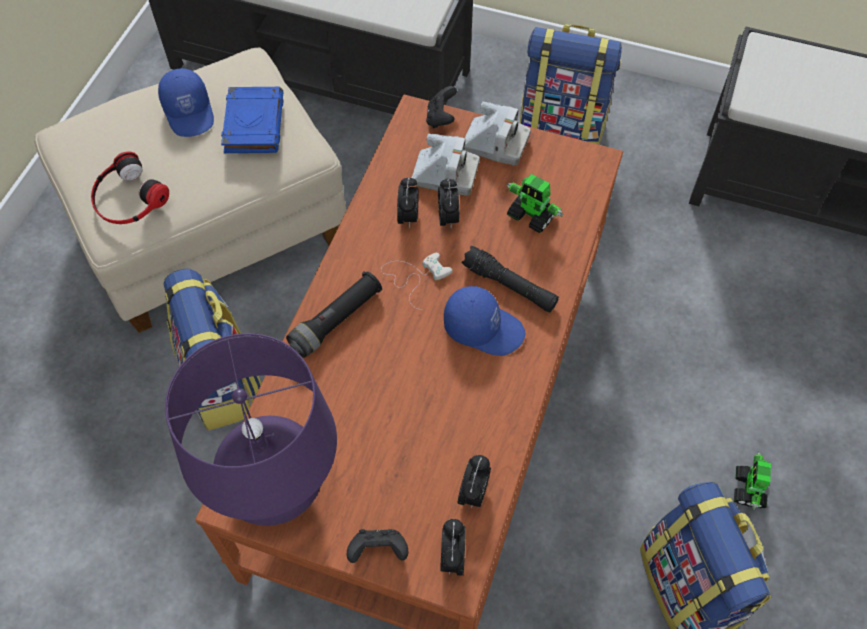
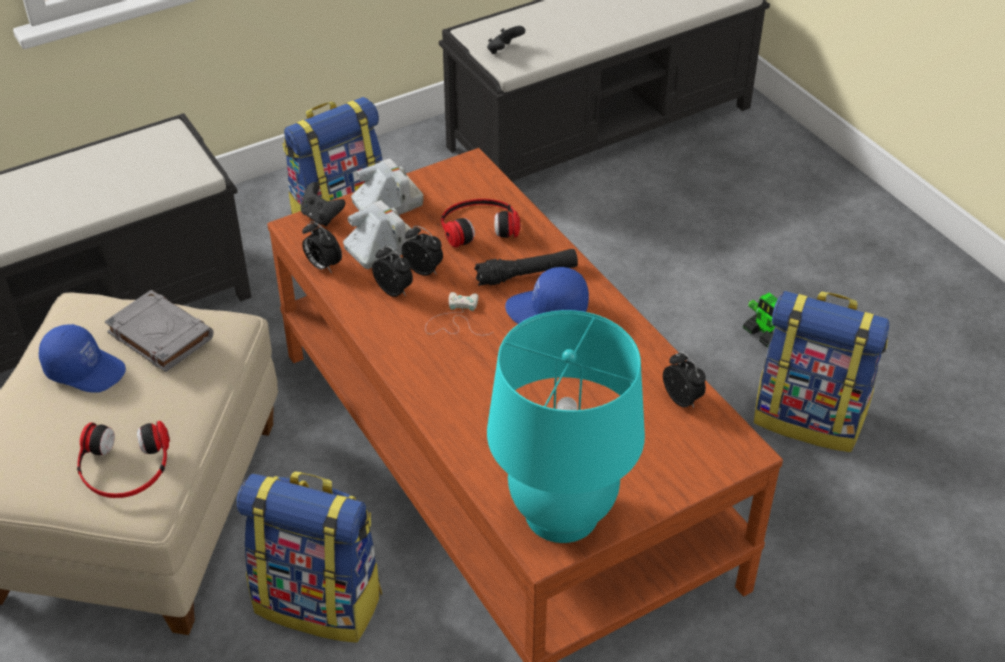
camera: 50 degrees left, 15 degrees down
(253, 123) = (159, 335): blue book -> grey book
(276, 489) = (561, 513): purple table lamp -> turquoise table lamp
(336, 321) = (443, 388): black flashlight -> none
(378, 551) = (677, 481): black game controller -> black game controller (504, 51)
(452, 557) = (723, 442): alarm clock -> alarm clock (323, 265)
(483, 327) = (547, 310): blue cap -> blue cap turned 150 degrees counterclockwise
(532, 216) = (478, 226): toy robot -> headphones

